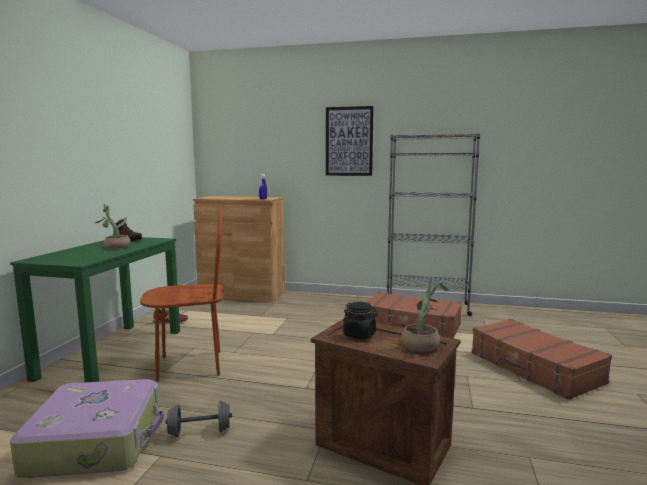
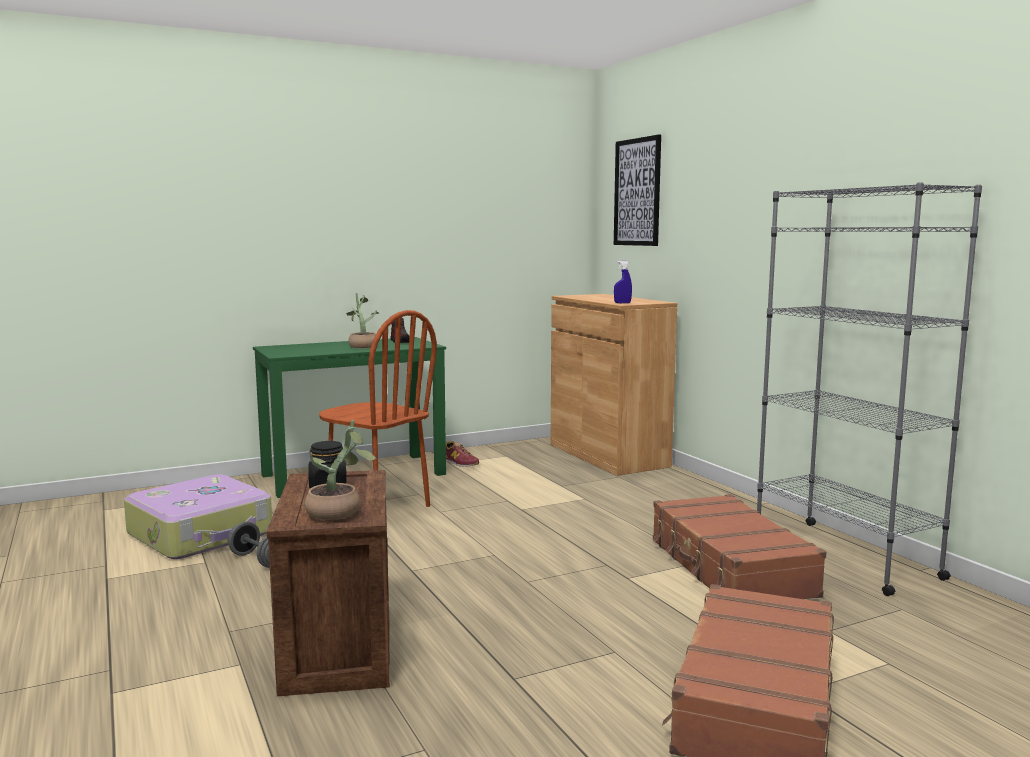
camera: 50 degrees right, 0 degrees up
(349, 141) = (769, 204): picture -> picture (637, 192)

